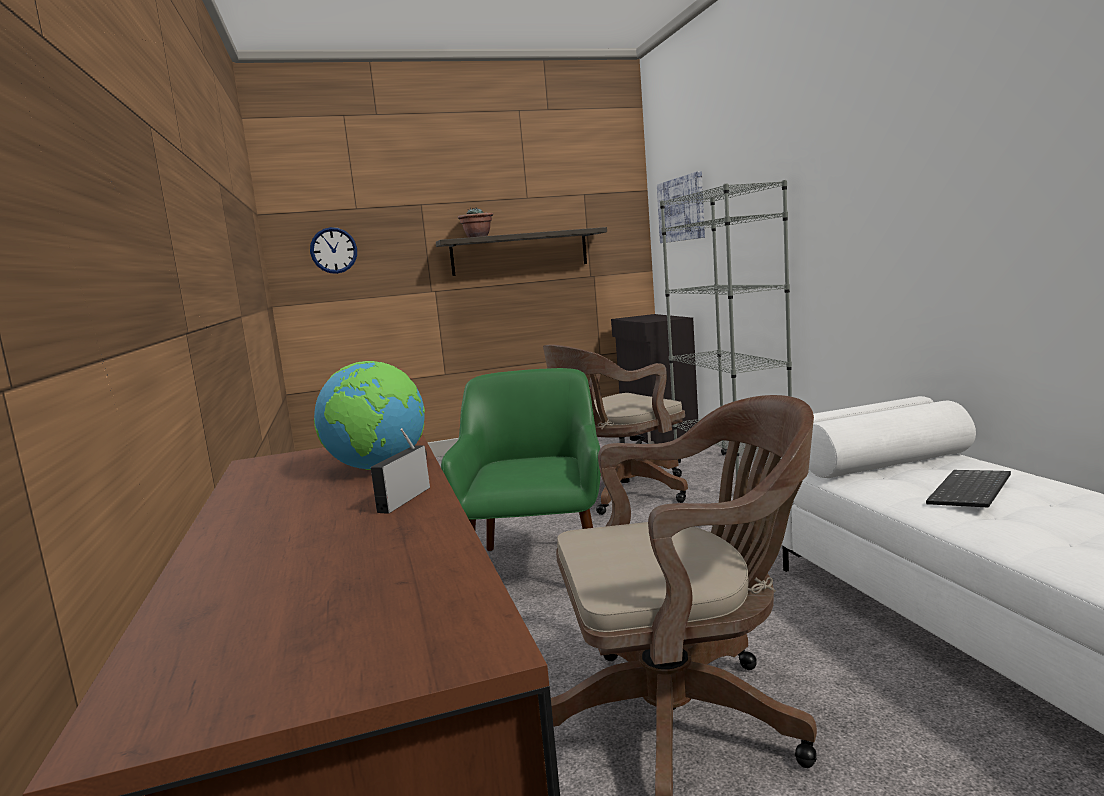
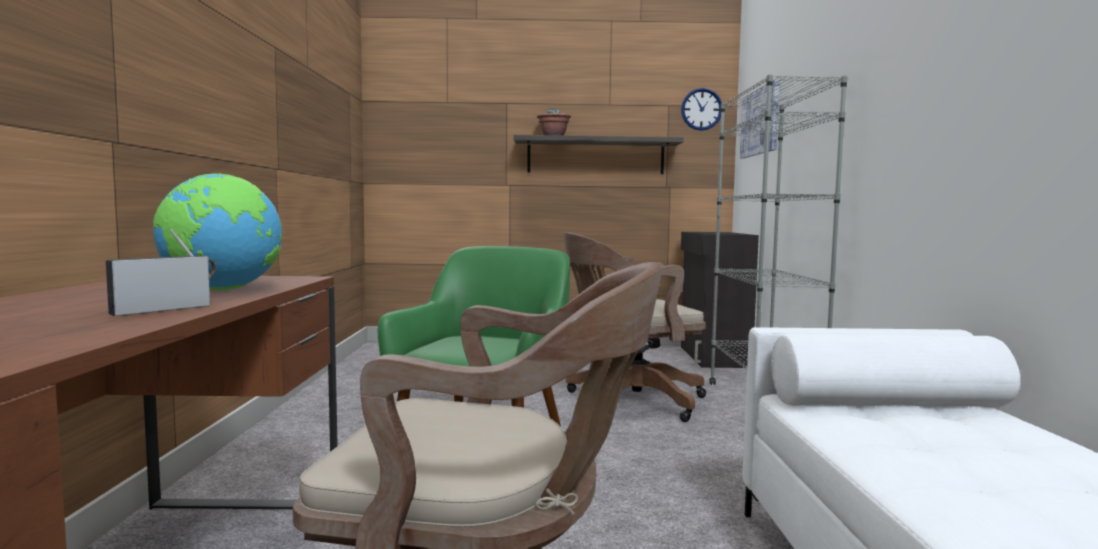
camera: 15 degrees right, 5 degrees down
(333, 250) = (422, 138): wall clock -> wall clock (701, 109)
(971, 492) = (966, 451): keyboard -> none

